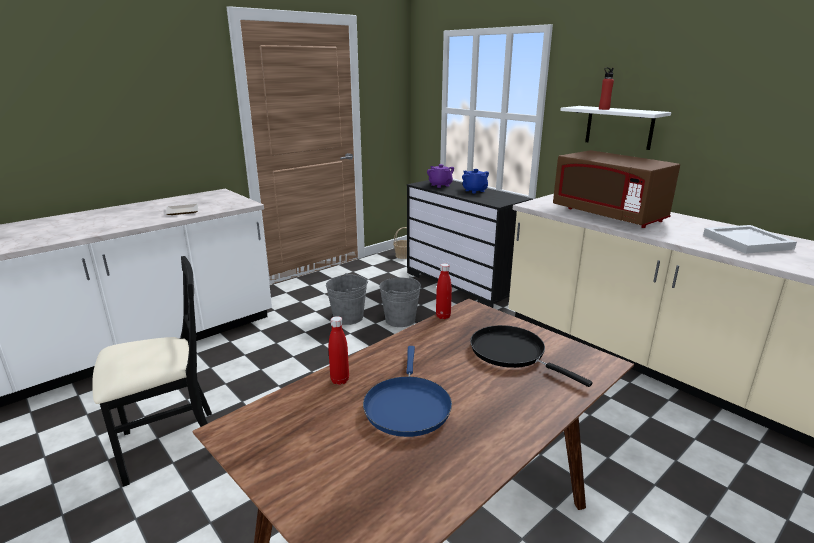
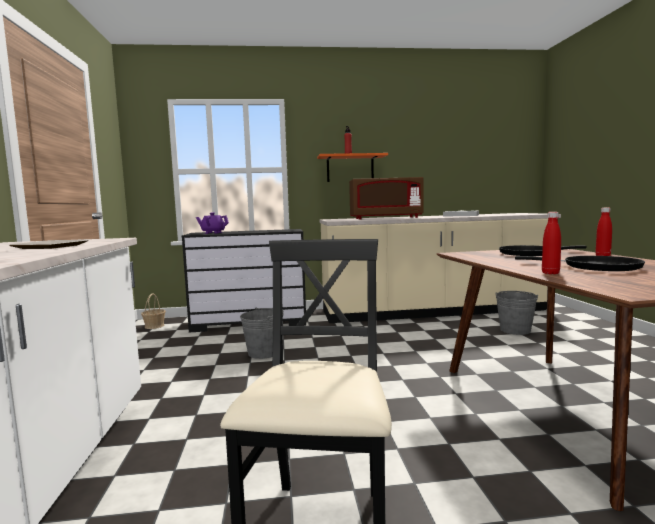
camera: 55 degrees left, 15 degrees down
(348, 317) = (217, 370): grey bucket -> grey bucket (515, 330)
(407, 406) = (595, 267): blue frying pan -> black frying pan
(443, 316) = (461, 256): red bottle -> red bottle (602, 256)
(474, 191) = (251, 231): blue teapot -> none
(619, 127) = (350, 168): white shelf -> orange shelf

